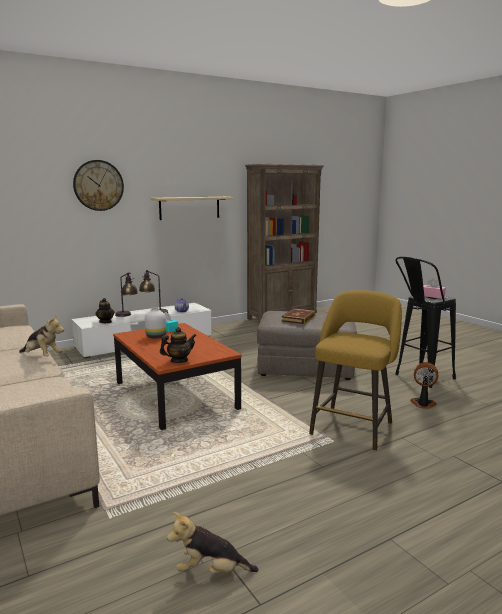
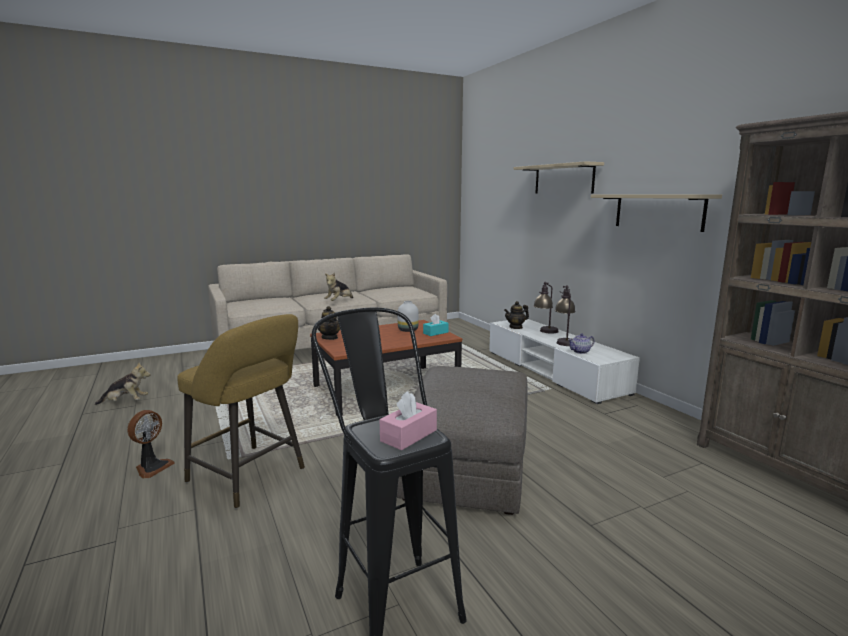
camera: 95 degrees right, 0 degrees up
(98, 185) = (563, 179): wall clock -> beige shelf
(211, 571) = (125, 402): plush toy -> plush toy turned 75 degrees clockwise
(298, 318) = (459, 382): book -> none
(423, 404) = (272, 560): fan -> fan (152, 467)

